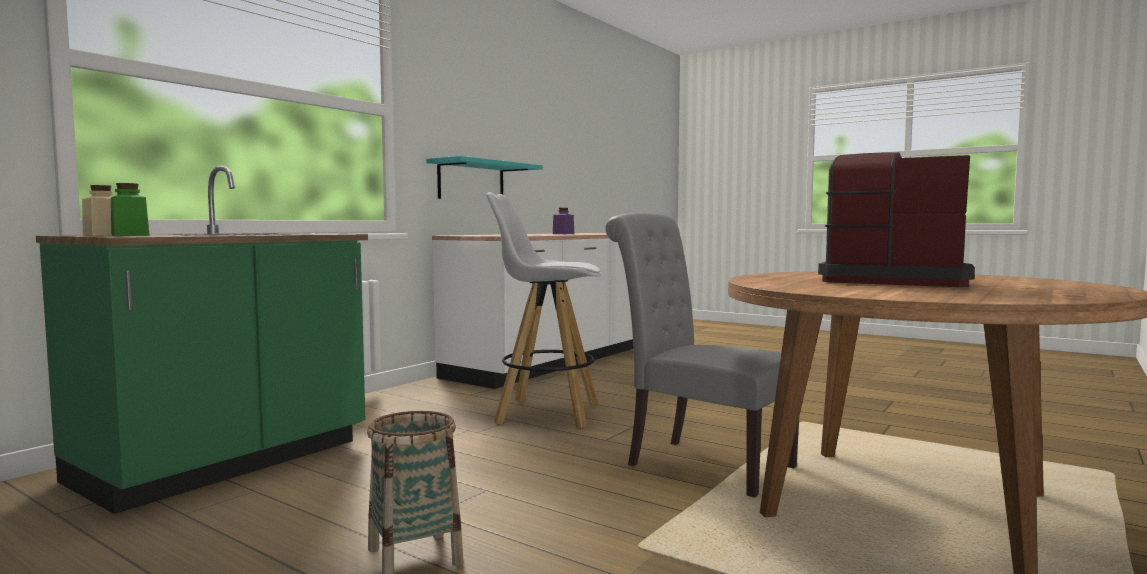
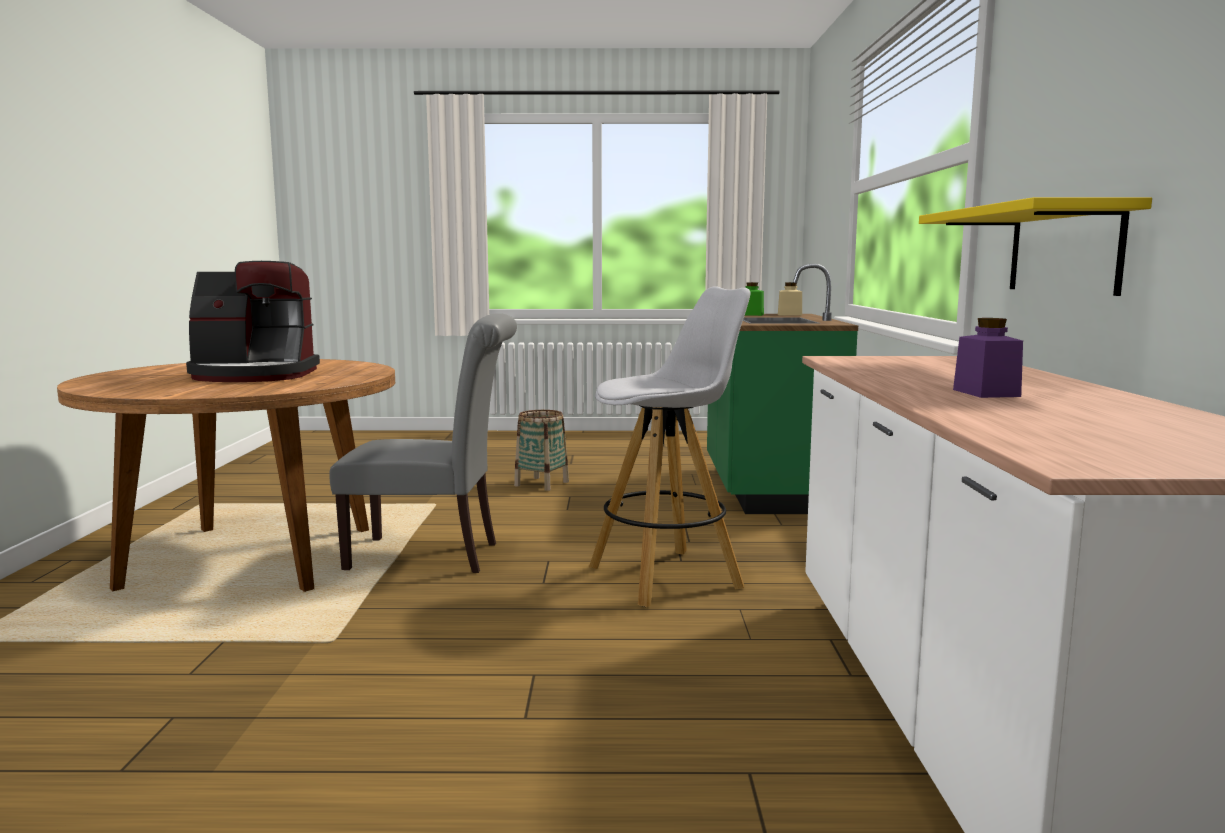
camera: 145 degrees right, 5 degrees up
(471, 181) = (1063, 250): turquoise shelf -> yellow shelf

